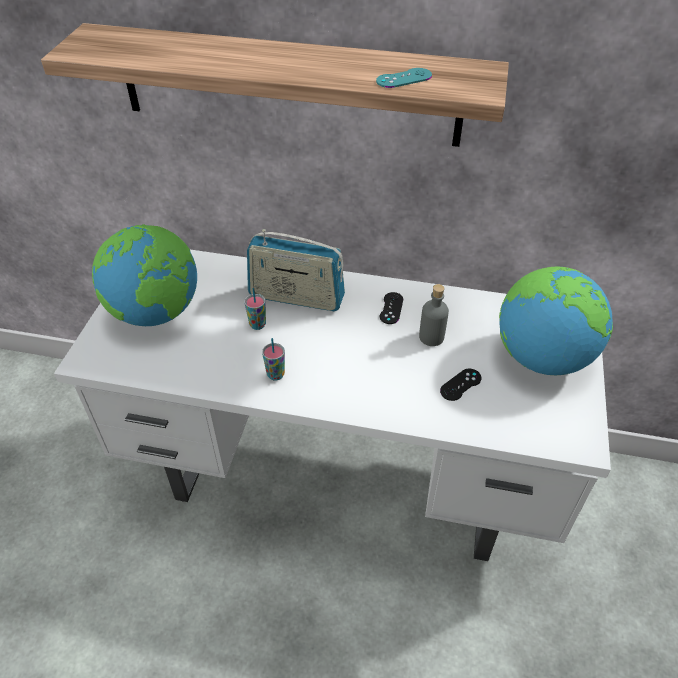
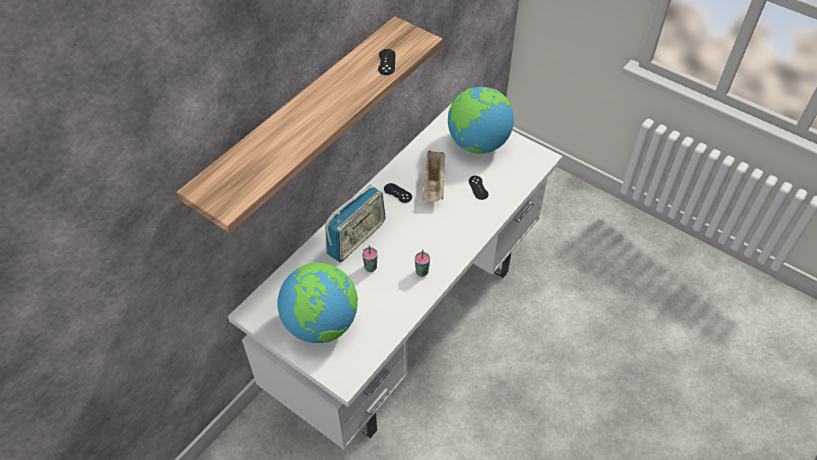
camera: 65 degrees left, 5 degrees up
(404, 78) = (386, 62): turquoise game controller -> black game controller
(431, 337) = (434, 184): grey bottle -> beige tray

